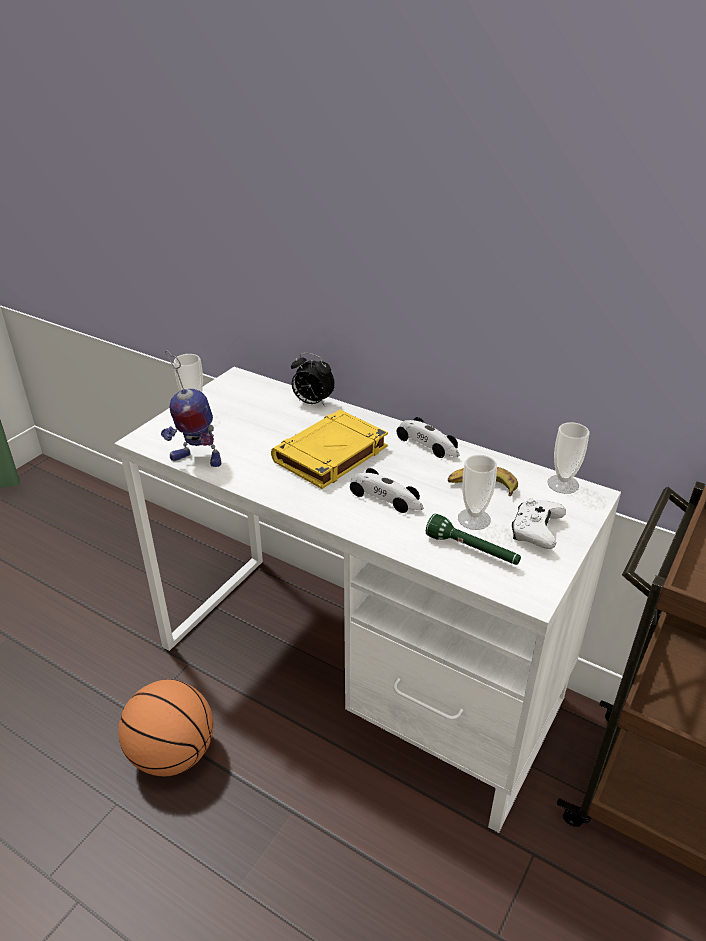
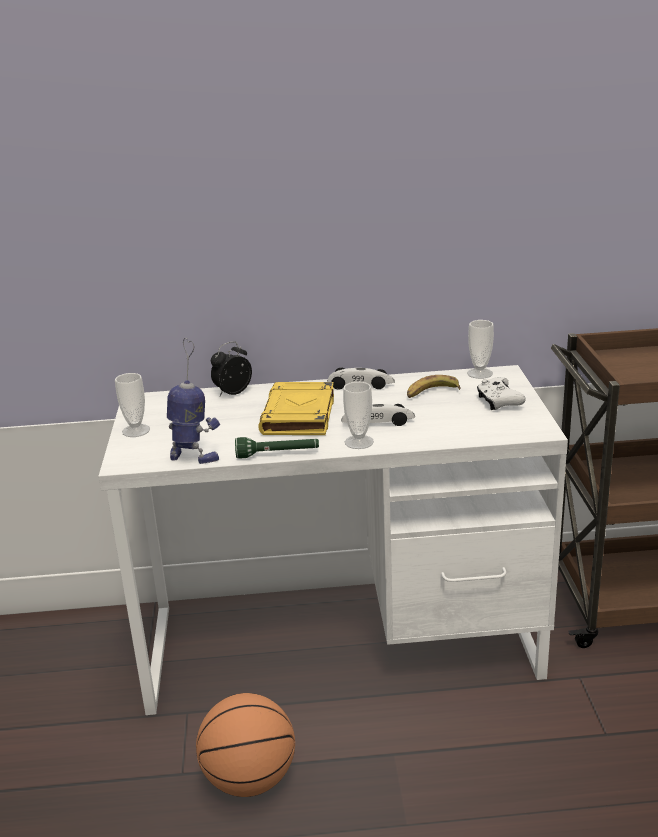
camera: 35 degrees left, 10 degrees down
(196, 459) = (194, 457): toy robot -> toy robot turned 135 degrees counterclockwise
(312, 403) = (232, 392): alarm clock -> alarm clock turned 150 degrees clockwise
(472, 551) = (476, 425): green flashlight -> green flashlight (278, 454)
(474, 519) = (452, 410): cup -> cup (359, 442)

